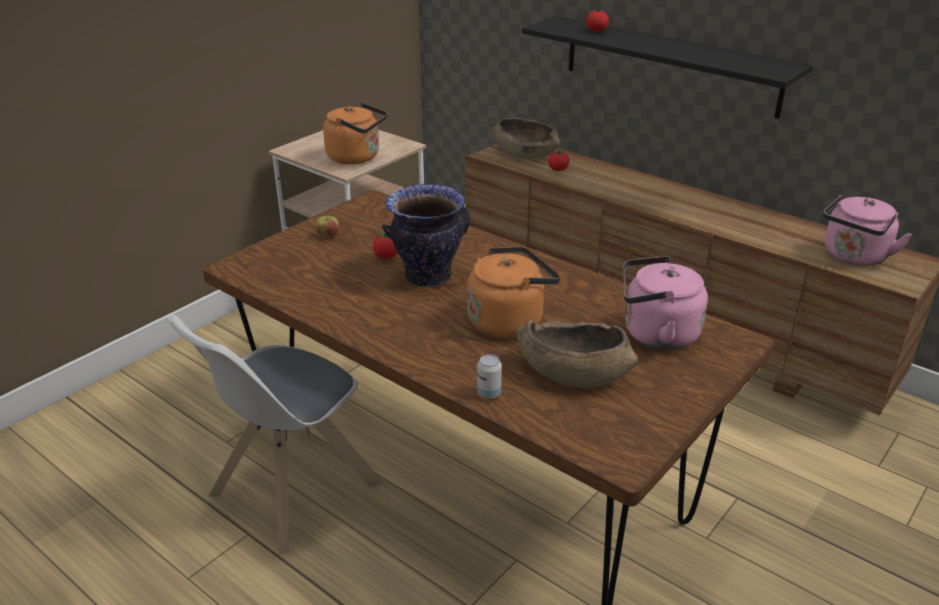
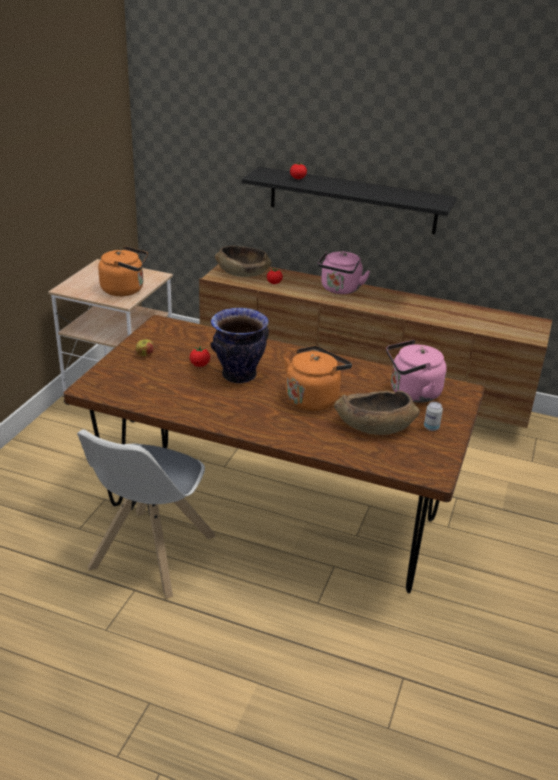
camera: 20 degrees left, 0 degrees up
(489, 393) = (329, 448): can -> can (431, 427)
(854, 257) = (498, 324): pink kettle -> pink kettle (340, 290)

